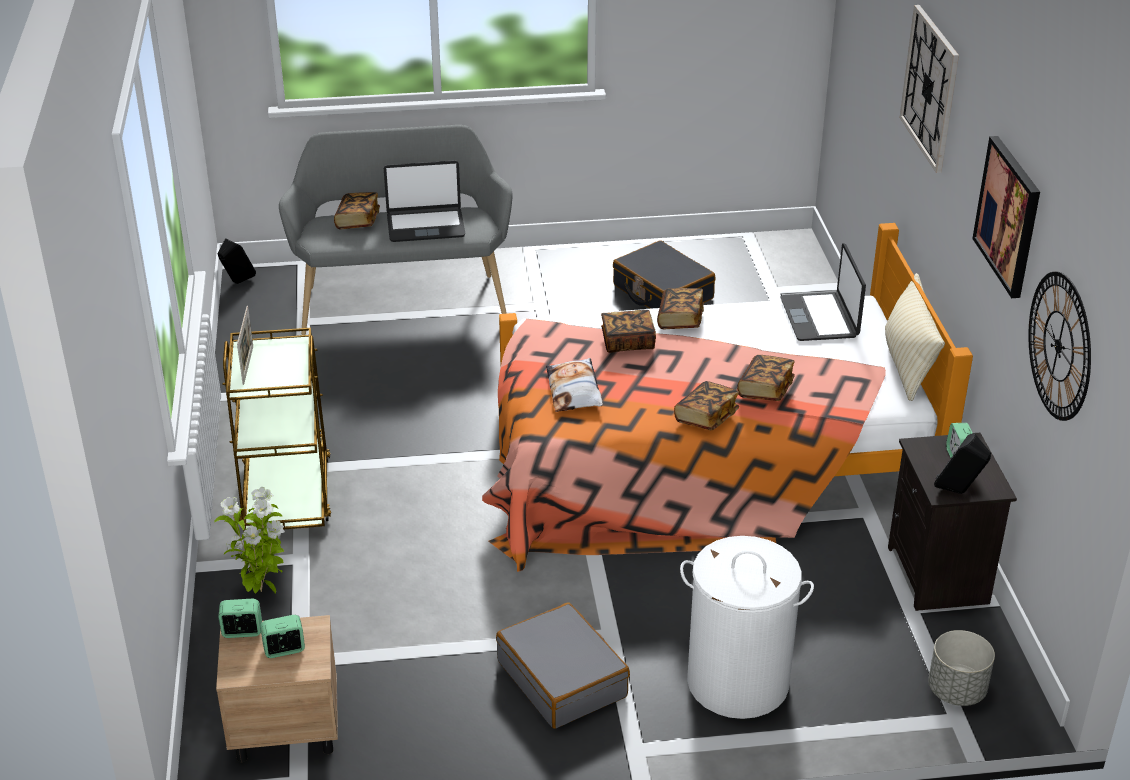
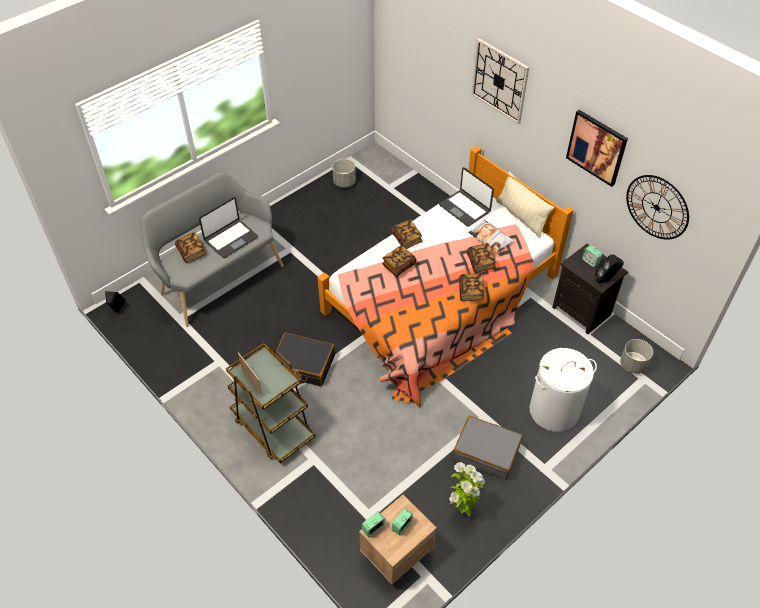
camera: 35 degrees left, 15 degrees up
(263, 592) = (315, 488): potted plant -> potted plant (462, 508)
(574, 391) = (401, 307): pillow -> pillow (490, 239)
(662, 292) = (340, 212): black suitcase -> black suitcase (303, 365)
(707, 259) = (344, 182): none -> grey planter

